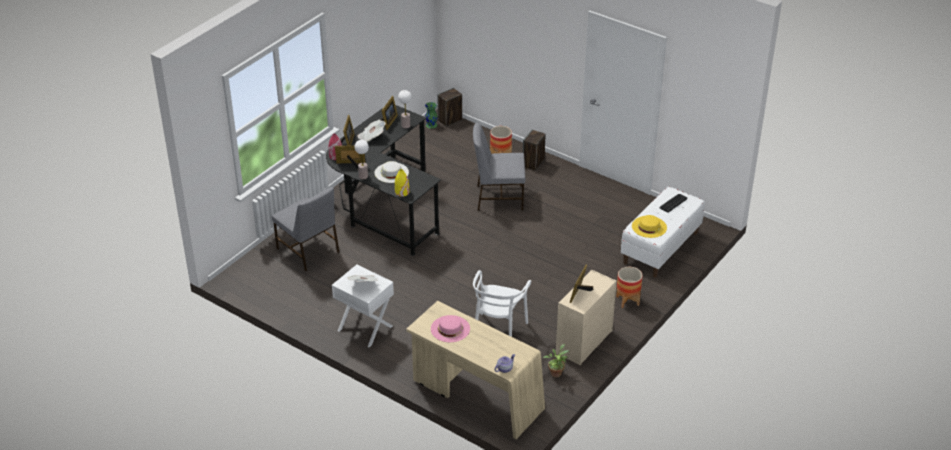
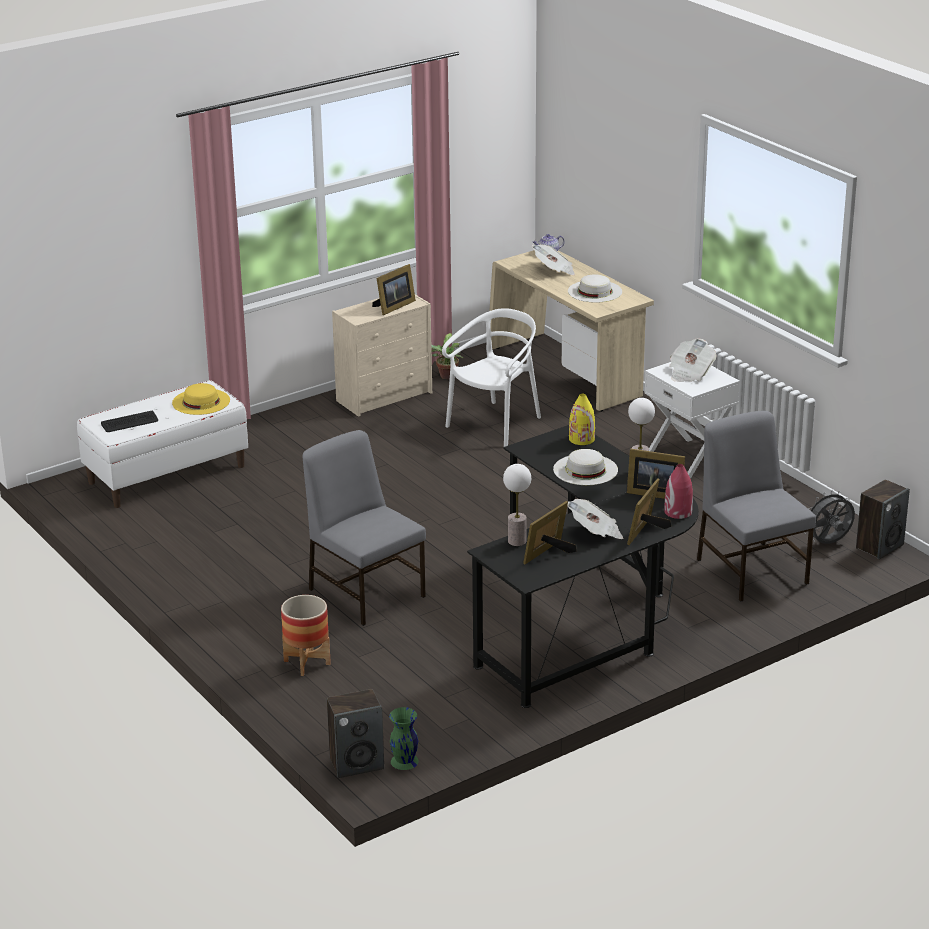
camera: 160 degrees left, 10 degrees down
(269, 278) = (828, 543): none -> grey fan
(450, 328) = (594, 291): pink hat -> white hat
(489, 347) = (554, 271): none -> newspaper
(498, 197) = (366, 591): grey chair -> grey chair turned 150 degrees counterclockwise
(533, 163) = (254, 637): speaker -> speaker (879, 546)
(627, 301) = (283, 426): planter -> none

